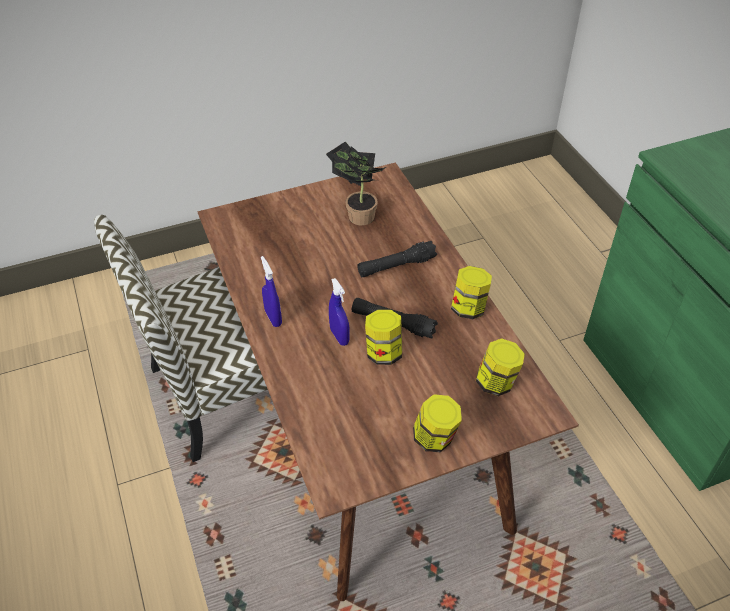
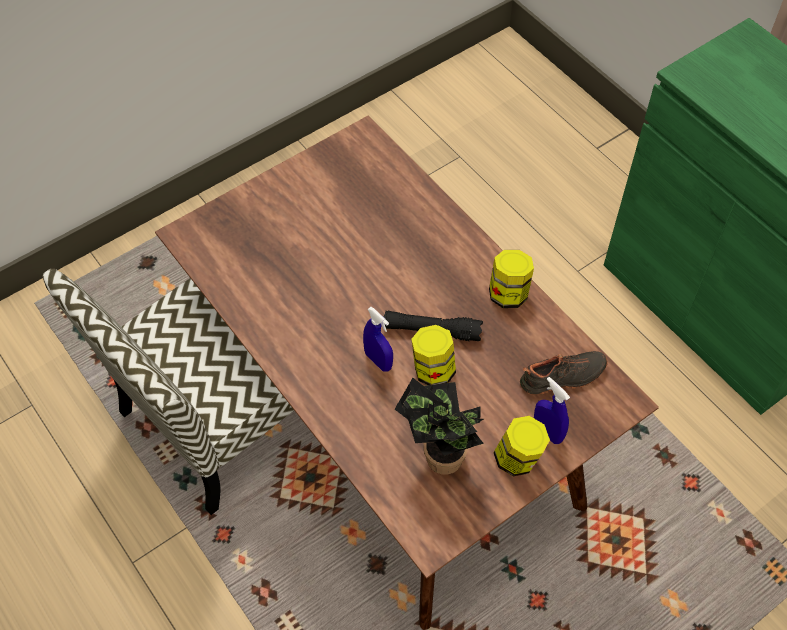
camera: 15 degrees left, 10 degrees up
(273, 318) = (296, 354): blue spray bottle -> blue spray bottle (547, 432)
(357, 215) = (347, 198): potted plant -> potted plant (438, 457)
(396, 266) = (413, 257): black flashlight -> none
(496, 383) = (563, 378): jar -> black shoe

